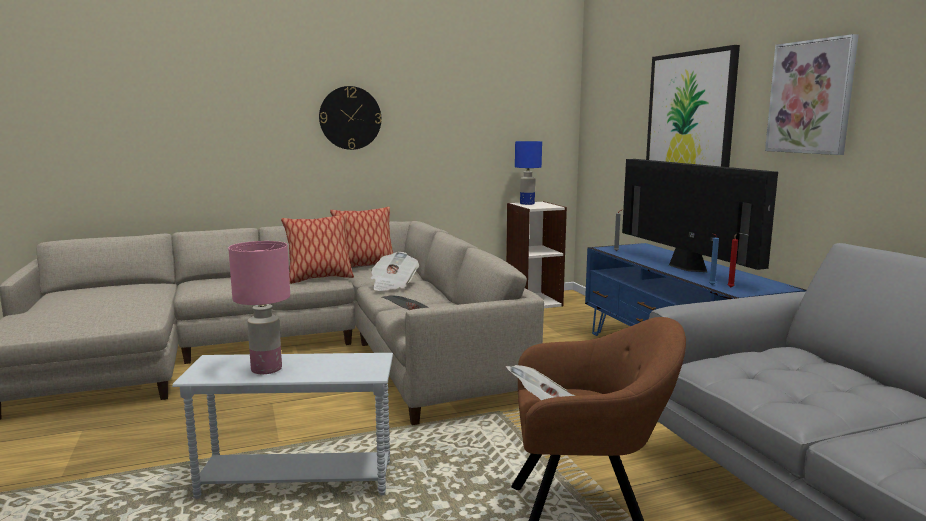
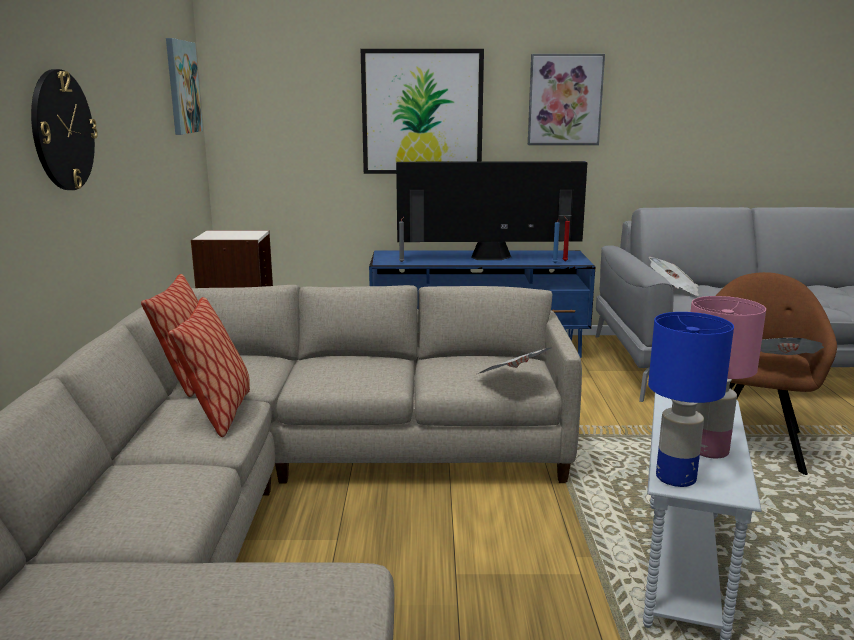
camera: 70 degrees left, 5 degrees up
(392, 285) = (333, 372): newspaper -> newspaper (673, 290)
(526, 204) = (216, 236): blue table lamp -> blue table lamp (675, 478)
(536, 96) = (182, 87): none -> picture

